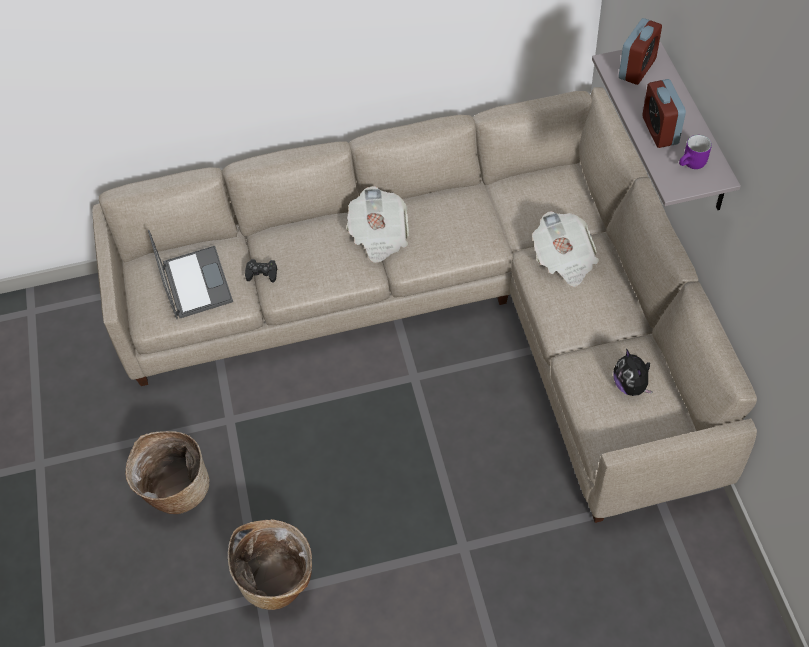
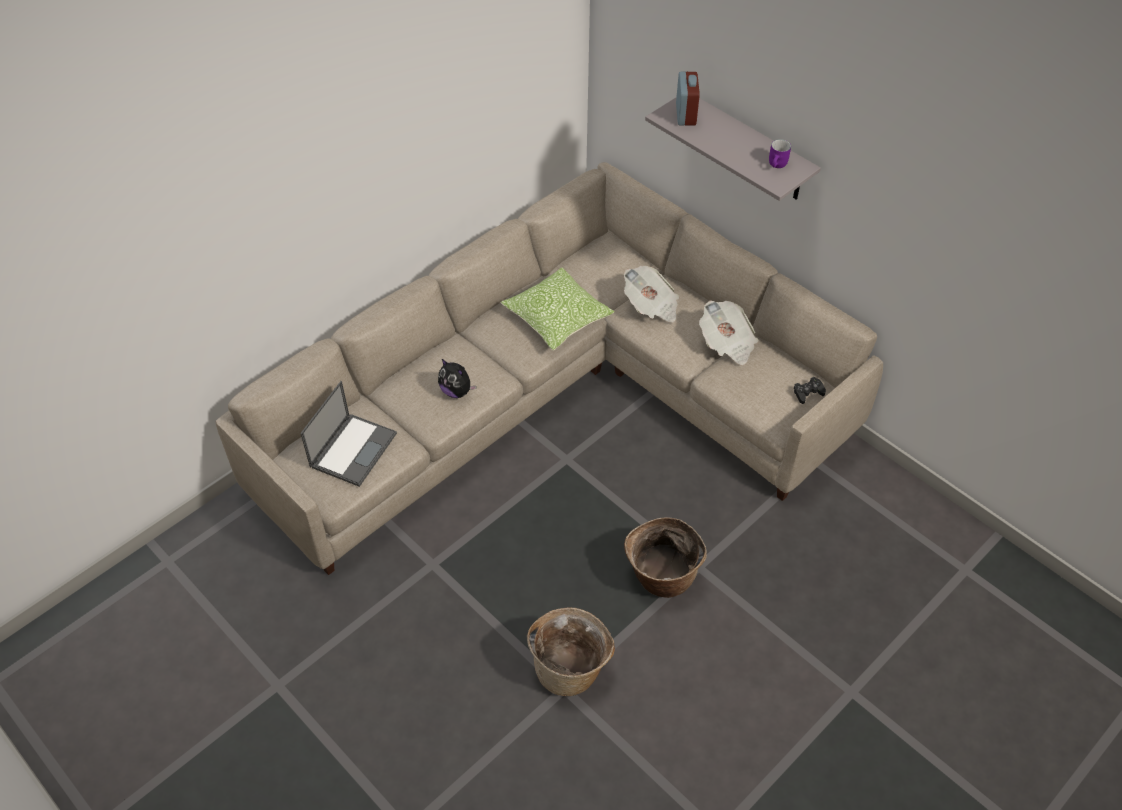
camera: 35 degrees left, 5 degrees down
(176, 489) = (425, 642): basket -> basket (661, 577)
(195, 282) = (353, 449): laptop -> laptop turned 75 degrees clockwise
(262, 273) = (408, 417): black game controller -> black game controller (808, 393)
(379, 236) = (489, 348): newspaper -> newspaper (727, 343)
(464, 233) = (557, 318): none -> pillow
(631, 386) = (766, 375): plush toy -> plush toy (457, 391)
(660, 130) = (737, 151): alarm clock -> none

